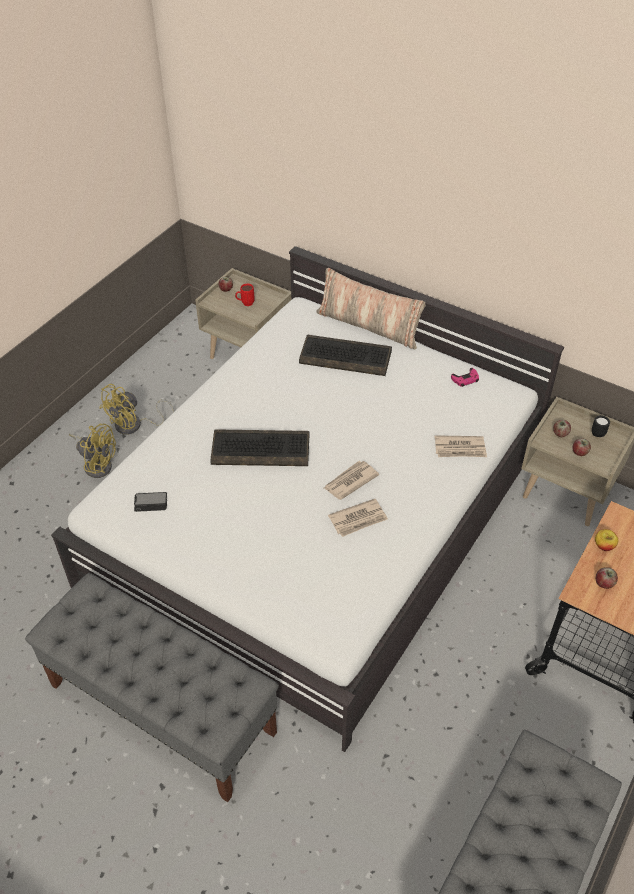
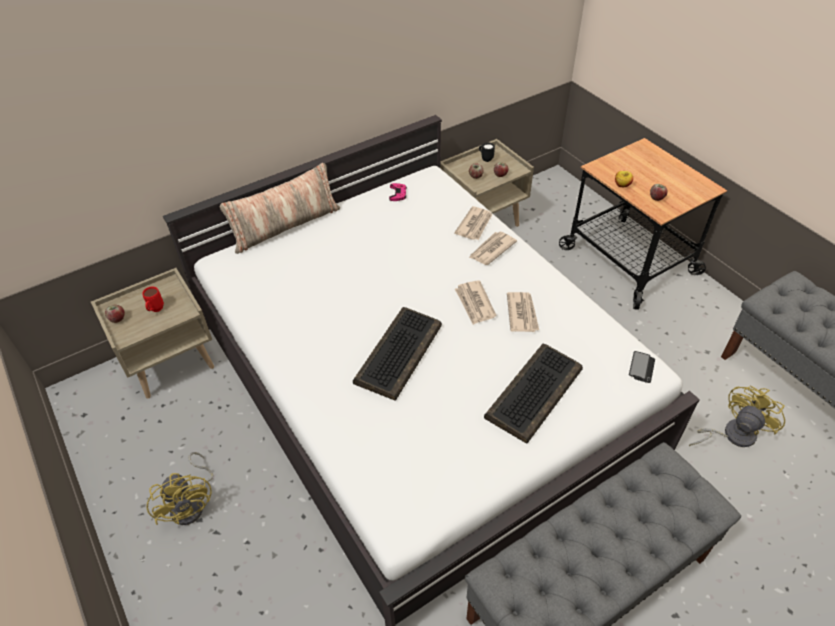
camera: 65 degrees left, 0 degrees up
(97, 464) = (224, 561): yellow fan -> yellow fan (732, 434)
(150, 502) = (420, 470): phone -> phone (641, 367)
(346, 357) = (315, 254): keyboard -> keyboard (534, 392)
(432, 472) = (491, 250): none -> newspaper

